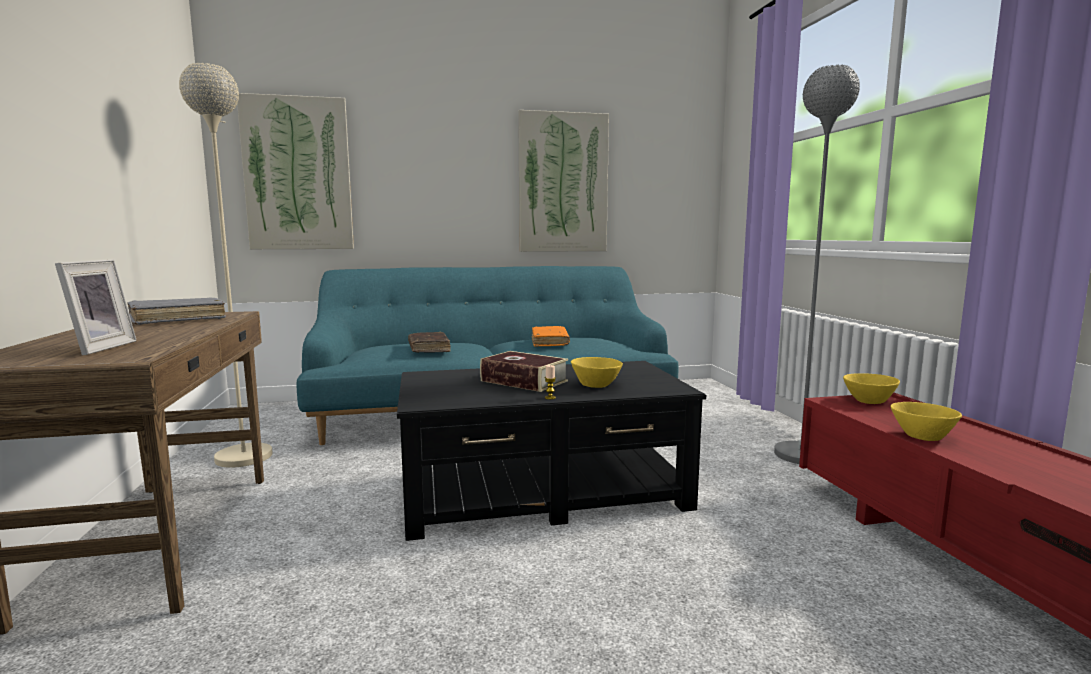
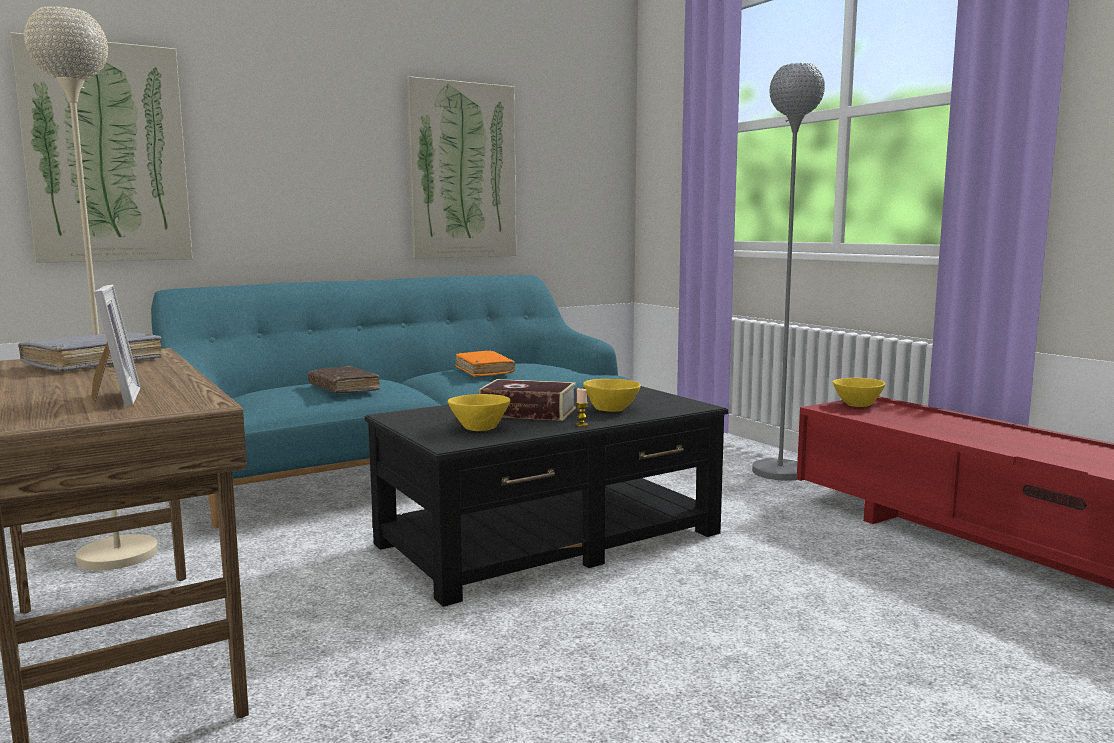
camera: 20 degrees left, 0 degrees up
(923, 436) = (926, 429): yellow bowl -> yellow bowl (481, 428)

